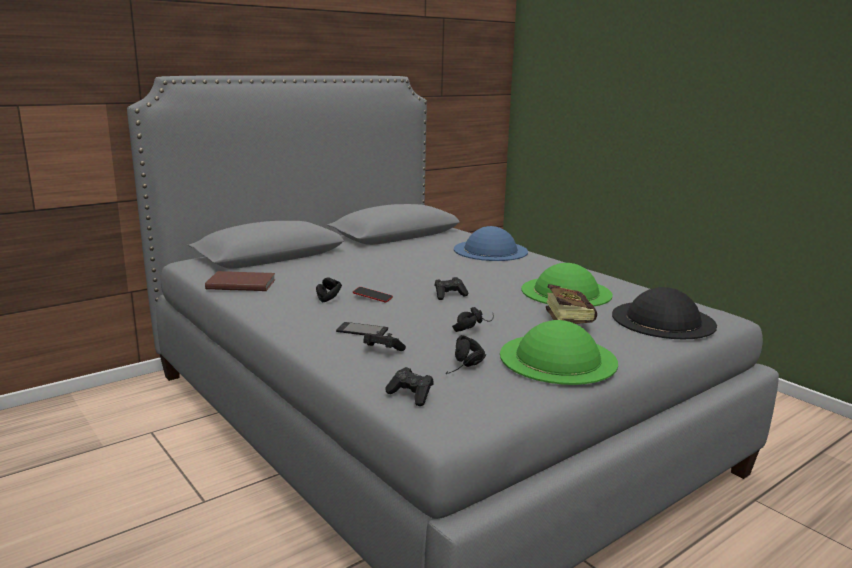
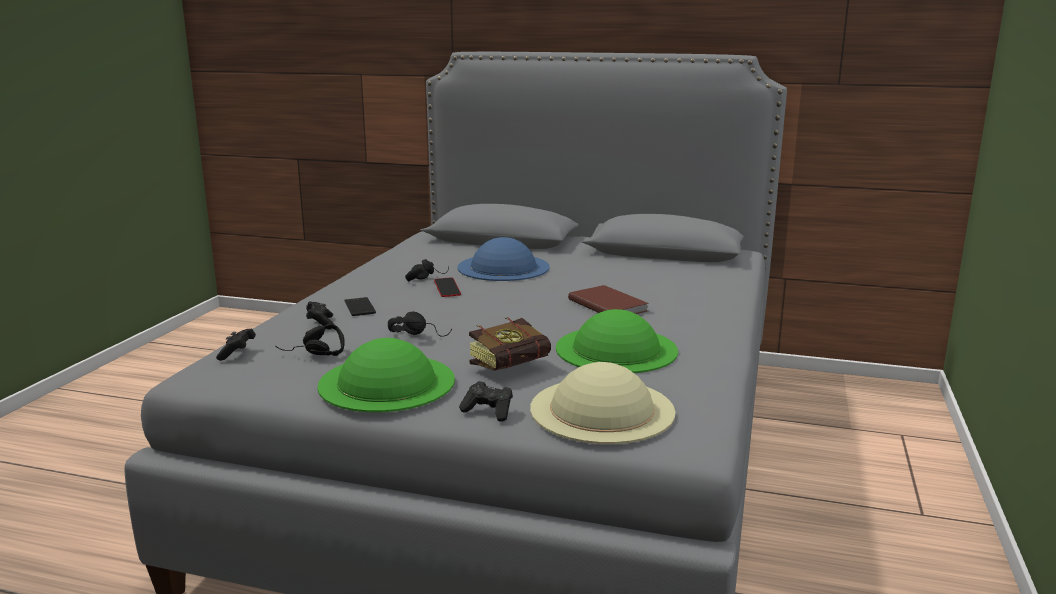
camera: 55 degrees right, 0 degrees up
(241, 284) = (411, 252): brown book -> brown book (608, 305)
(449, 295) = (502, 310): black game controller -> black game controller (489, 411)
(490, 250) = (698, 291): blue hat -> blue hat (503, 267)
(663, 319) = (602, 409): black hat -> beige hat

